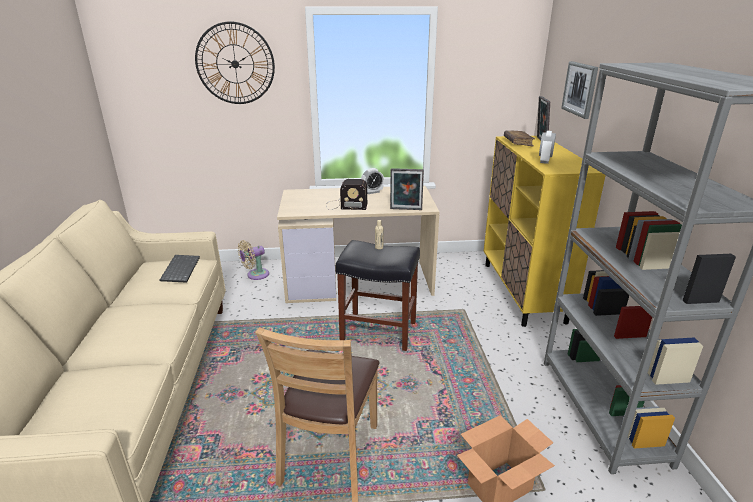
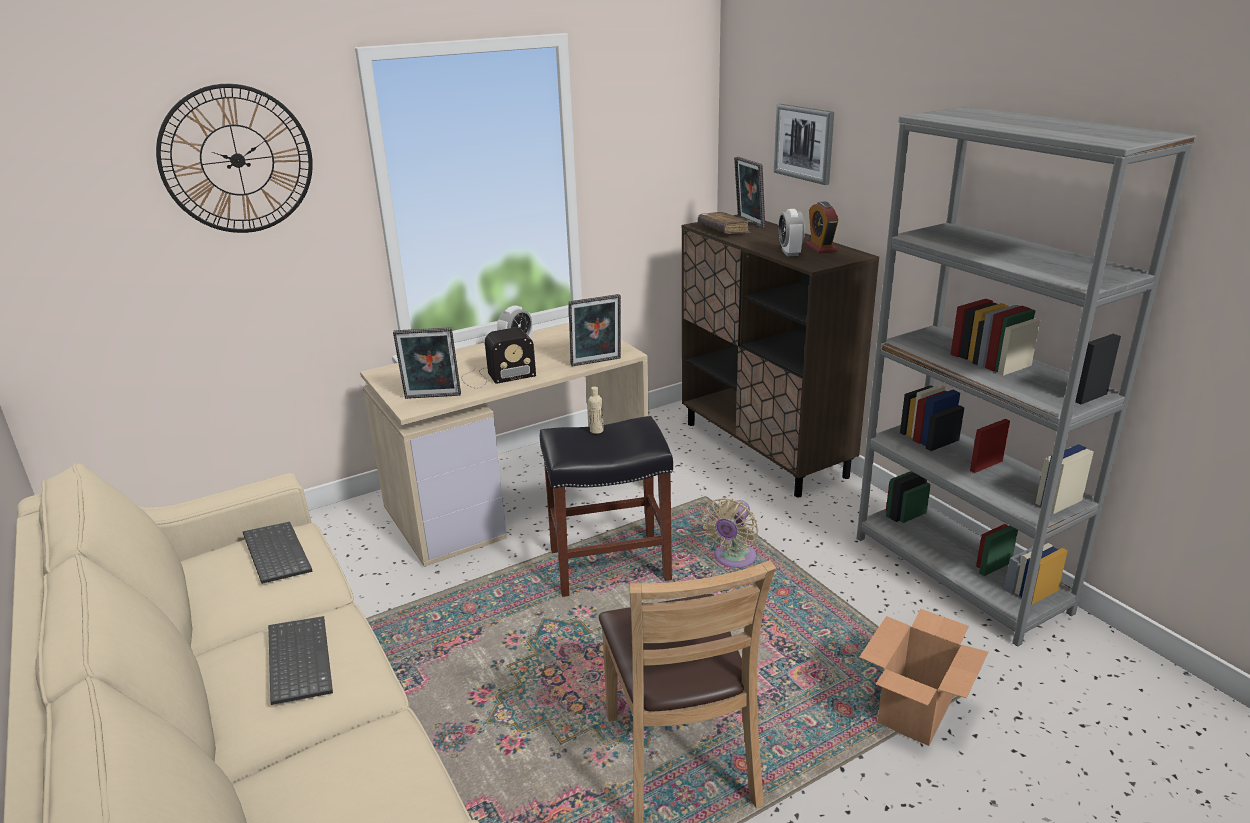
camera: 25 degrees left, 0 degrees up
(139, 322) = (297, 660): none -> keyboard
(255, 275) = (331, 536): beige fan -> beige fan (733, 559)
(303, 209) = (432, 397): none -> picture frame
(522, 292) = (764, 449): yellow cabinet -> brown cabinet
(570, 161) = (821, 248): none -> alarm clock

